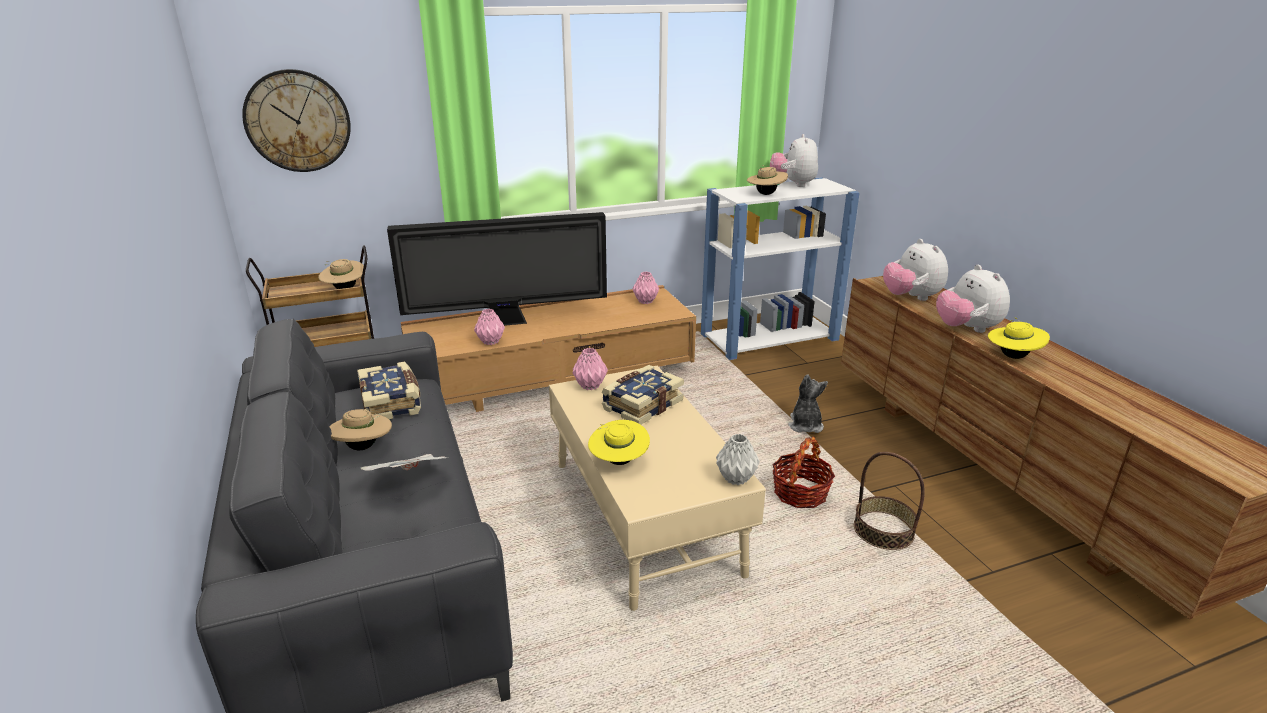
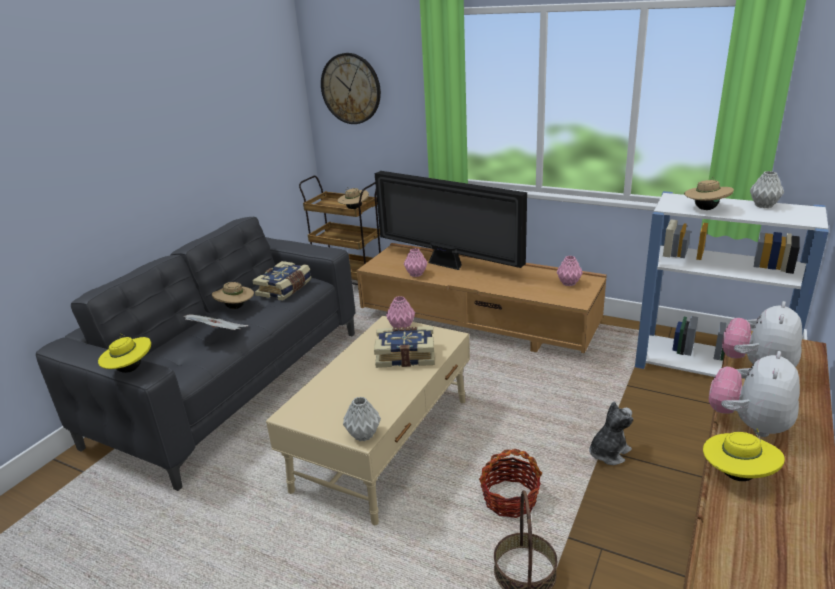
camera: 50 degrees right, 0 degrees up
(618, 461) = (327, 383): yellow hat -> yellow hat (130, 369)
(793, 184) = (763, 206): plush toy -> grey vase

